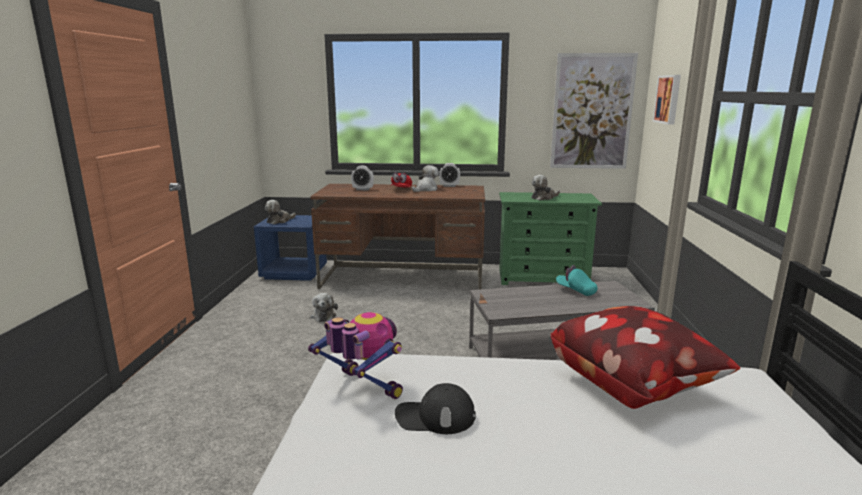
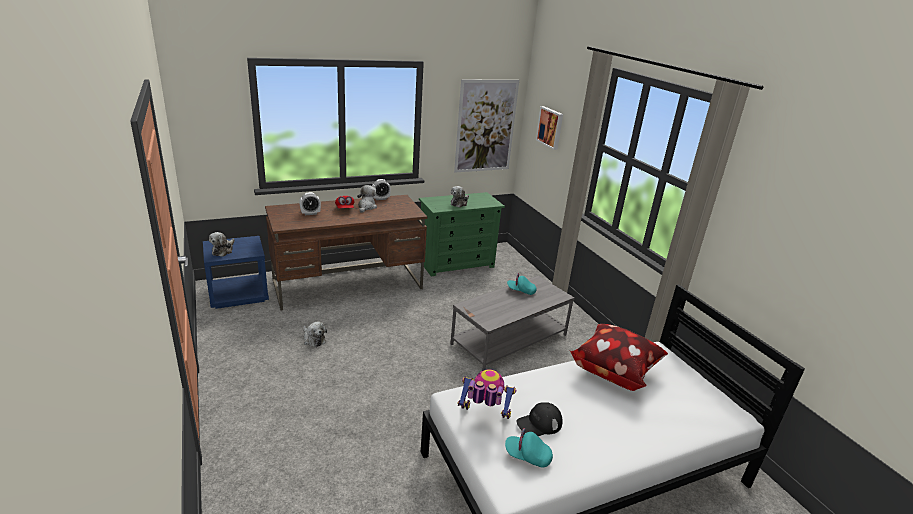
camera: 30 degrees left, 10 degrees up
(370, 450) = (527, 456): none -> turquoise cap

